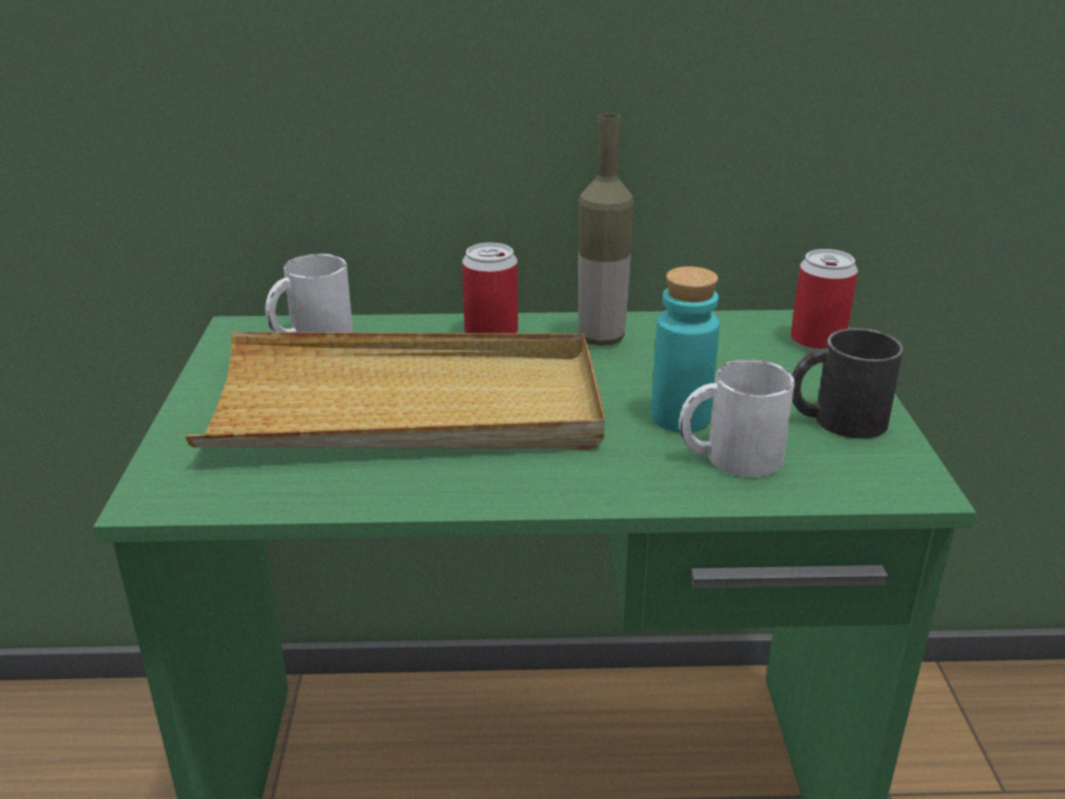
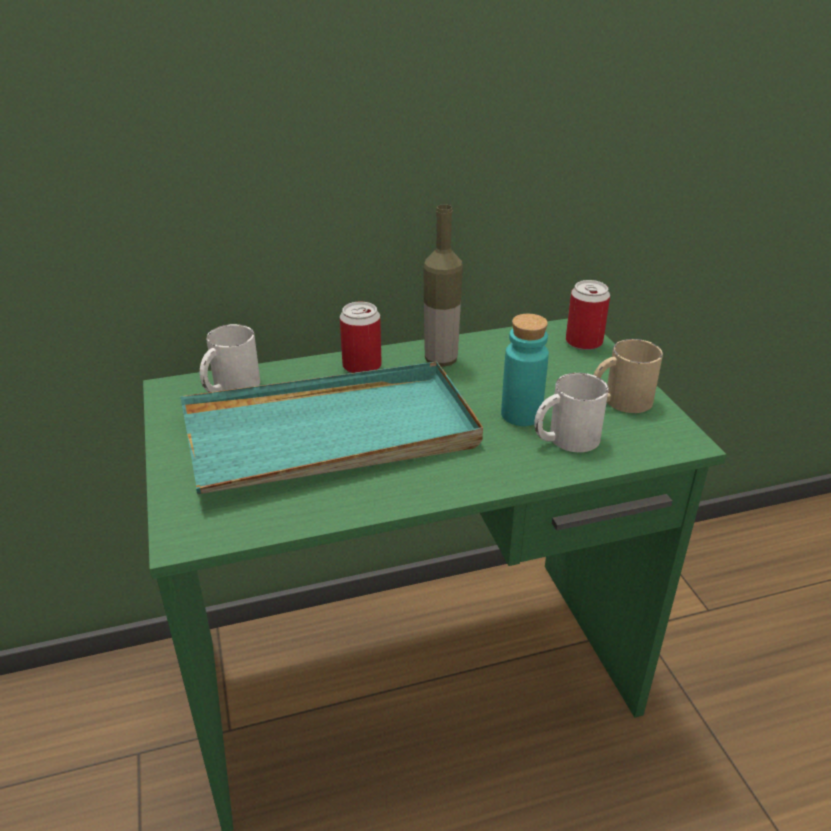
camera: 15 degrees left, 5 degrees up
(407, 407) = (332, 435): beige tray -> turquoise tray
(835, 420) = (619, 401): black mug -> beige mug

